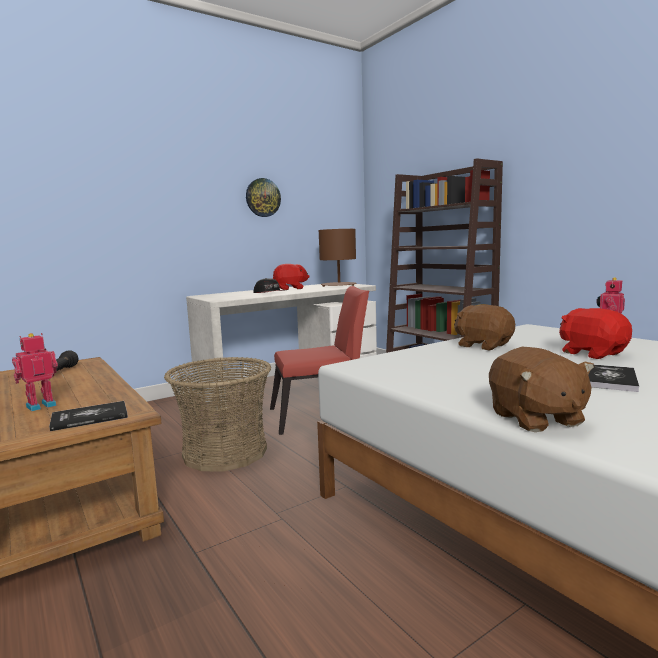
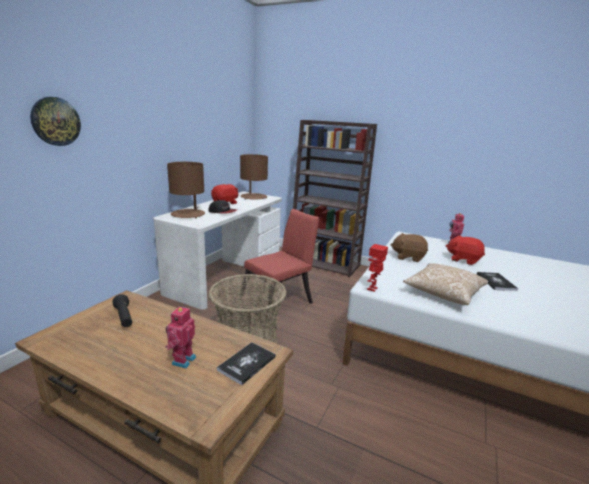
camera: 30 degrees left, 10 degrees up
(227, 294) = (188, 214): none -> brown table lamp
(263, 197) = (198, 128): wall clock -> wall clock (55, 121)
(349, 367) = (373, 289): none -> toy robot
(463, 380) = (443, 293): none -> pillow
(535, 419) = (510, 319): brown plush toy -> none

